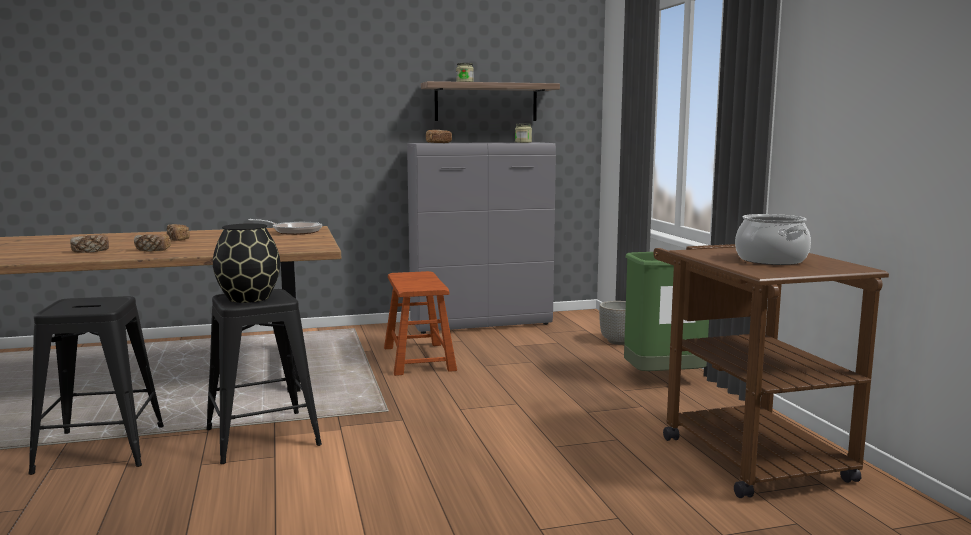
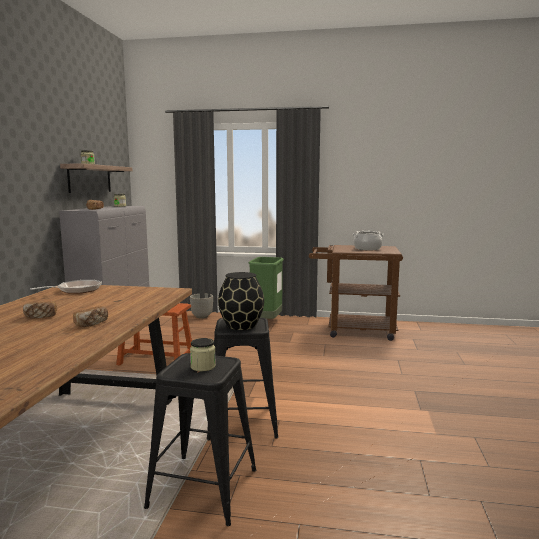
camera: 65 degrees left, 0 degrees up
(88, 306) = (203, 366): none -> jar
(90, 251) = (48, 342): bread -> none

